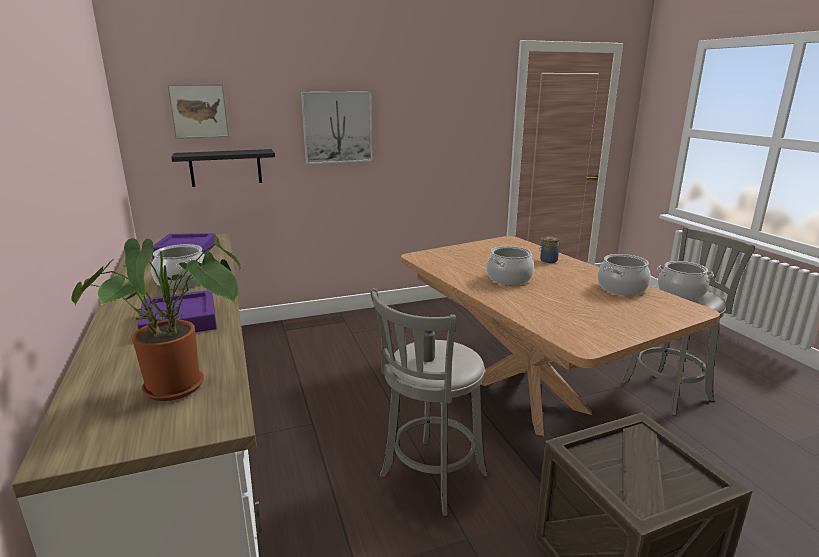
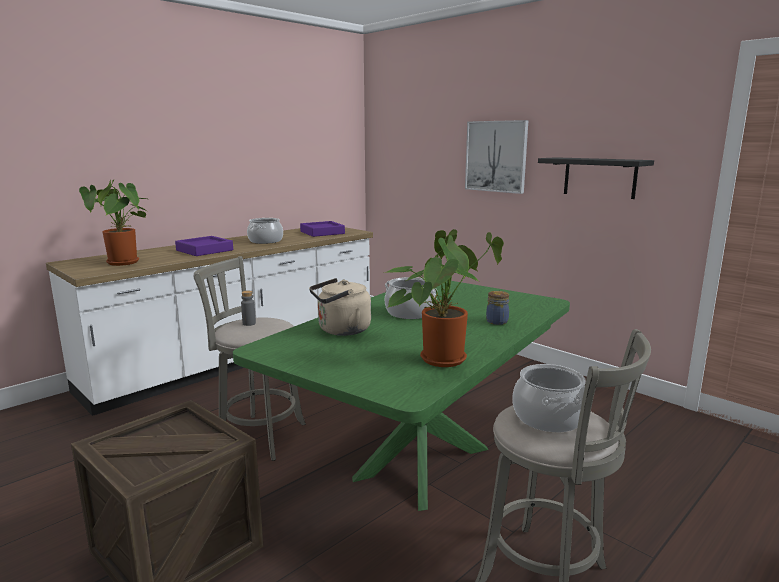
camera: 65 degrees right, 5 degrees down
(199, 111) = (404, 138): picture -> none
(225, 168) = (414, 185): black shelf -> black shelf (599, 177)
(527, 396) = (421, 462): brown dining table -> green dining table
(545, 308) = (341, 330): none -> beige kettle
(621, 288) = (443, 357): cooking pot -> potted plant

